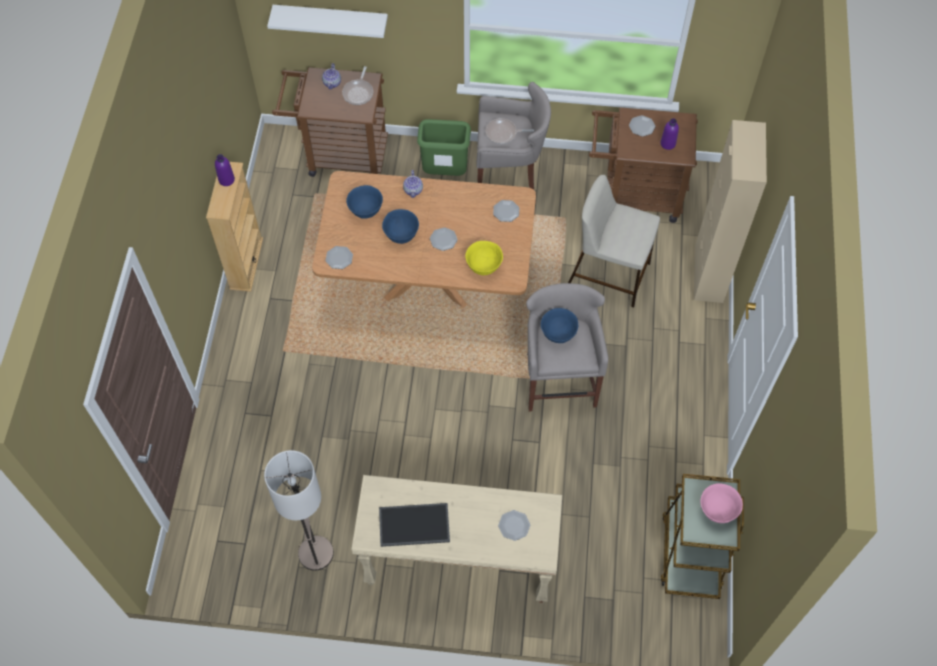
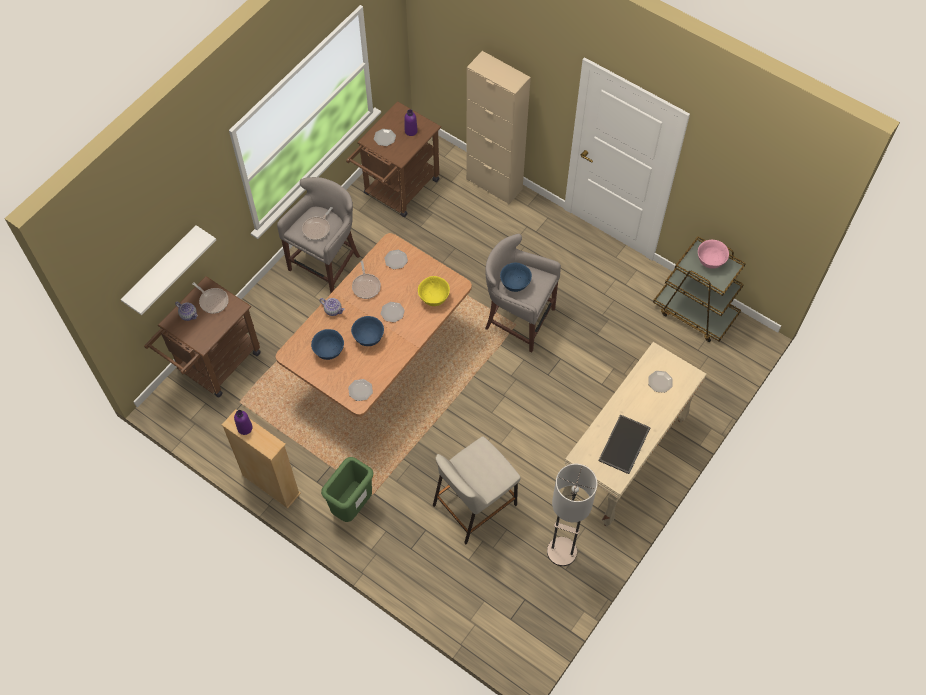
camera: 60 degrees left, 0 degrees up
(445, 172) = (287, 300): green trash can -> green trash can (352, 505)
(459, 202) = (366, 286): none -> frying pan
(610, 274) = (453, 242): beige stool -> beige stool (475, 504)

